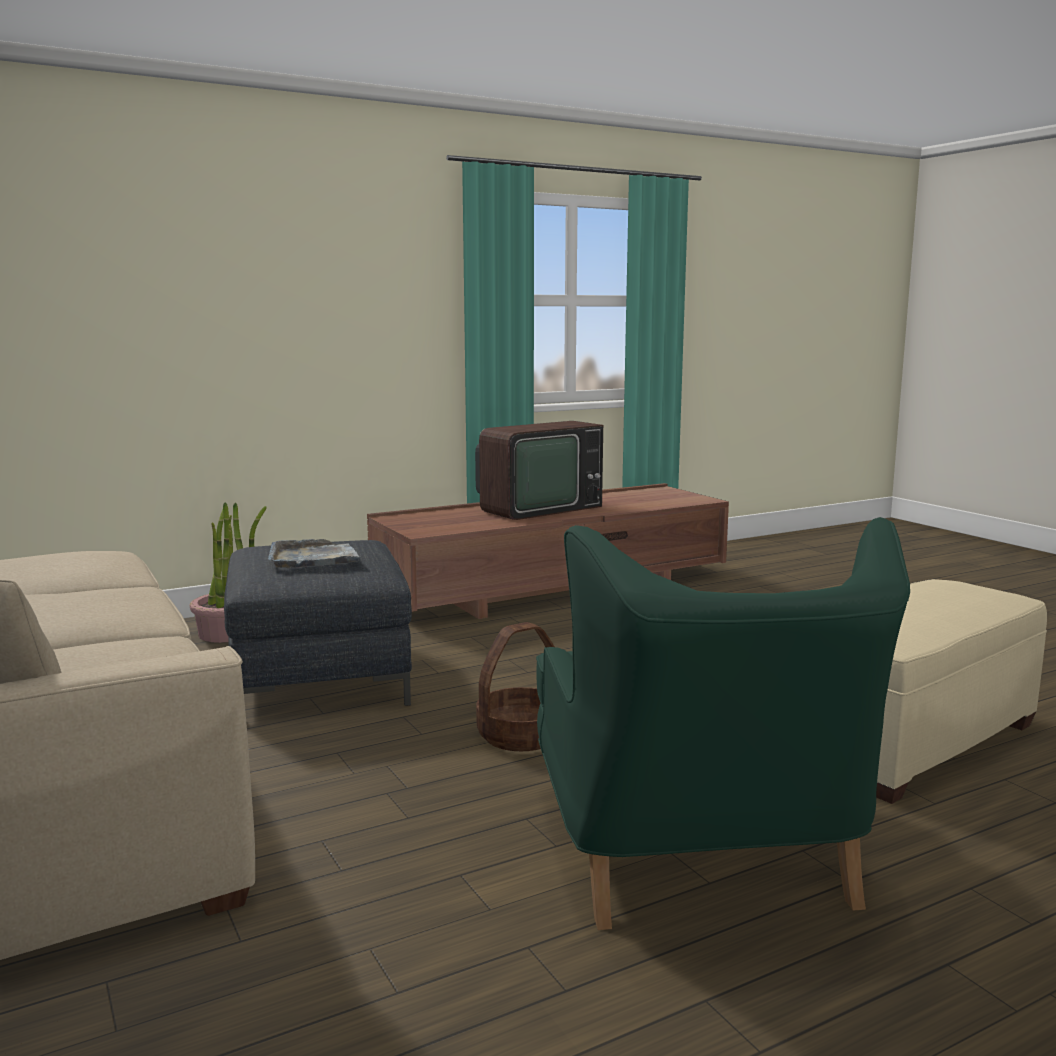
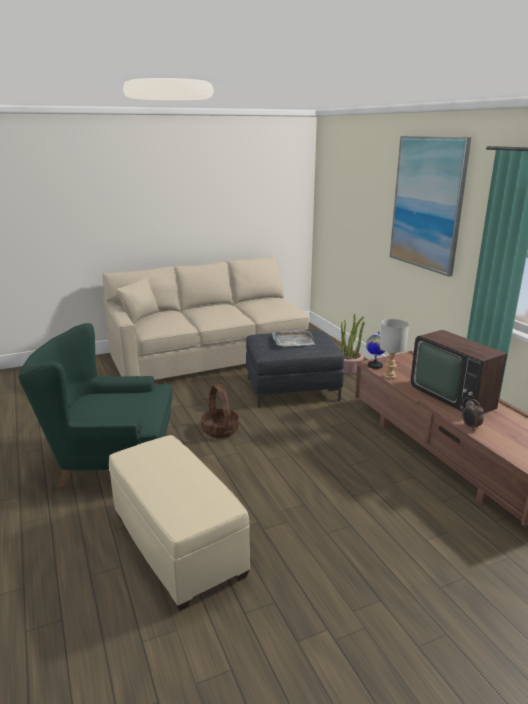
camera: 95 degrees right, 10 degrees up
(308, 253) = (427, 203): none -> picture
(430, 531) = (375, 365): none -> globe
(474, 527) = (390, 376): none -> grey table lamp
(628, 509) = (470, 427): none -> alarm clock

